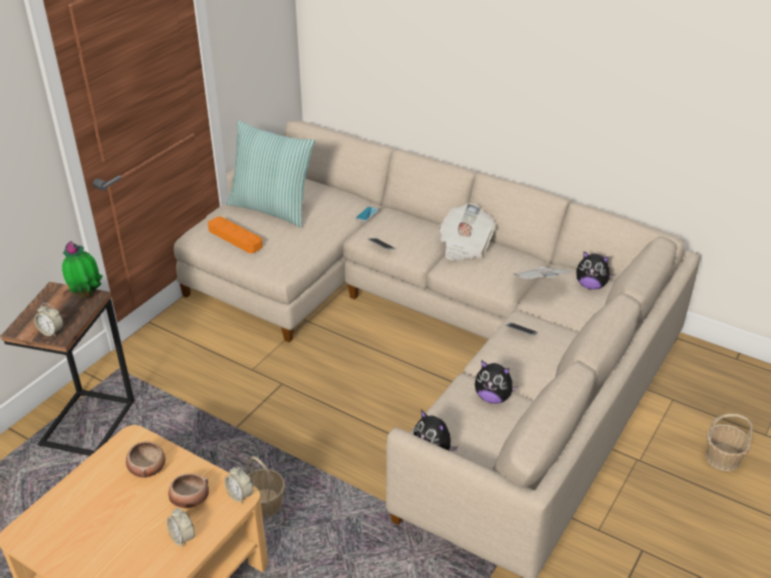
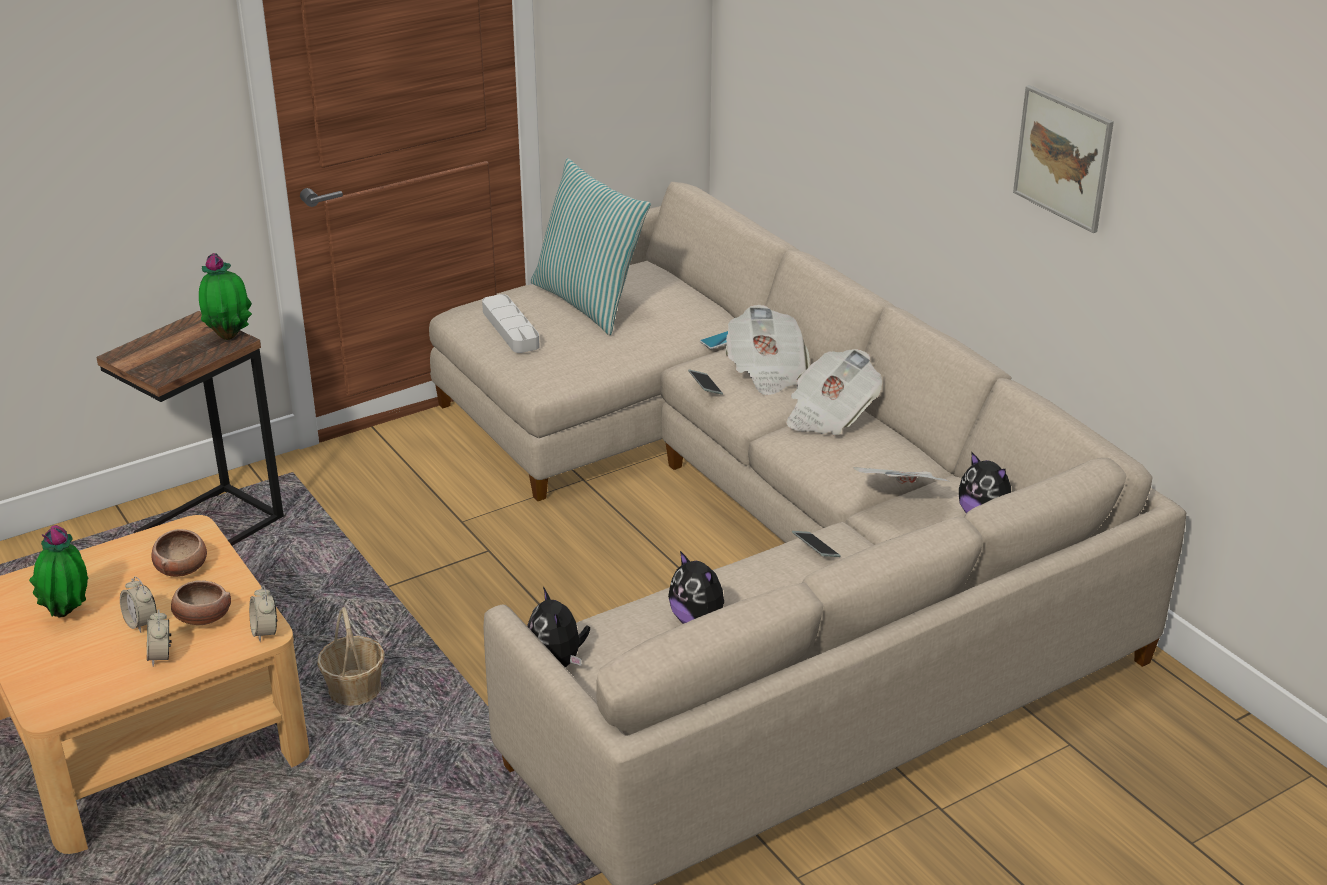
camera: 25 degrees right, 5 degrees down
(51, 332) = (155, 367): alarm clock -> alarm clock (141, 623)
(92, 529) = (69, 615): none -> potted plant
(235, 238) = (510, 328): orange tray -> grey tray
(409, 228) = (767, 372): none -> newspaper
(596, 68) = (1063, 158): none -> picture
(723, 458) = (1085, 851): basket -> none

